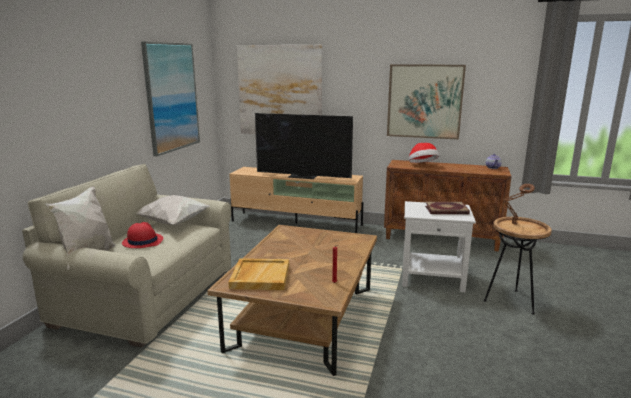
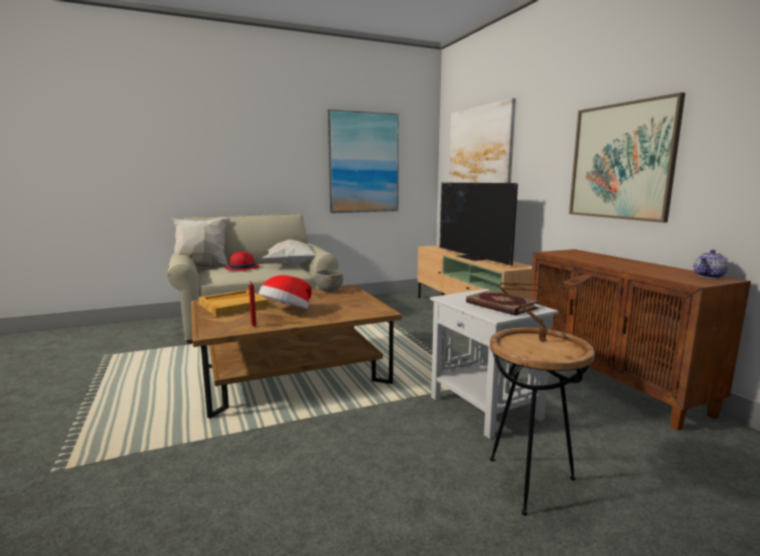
camera: 50 degrees right, 5 degrees down
(280, 236) = (329, 291): none -> grey bowl
(422, 165) = (591, 257): hat -> hat (286, 312)

